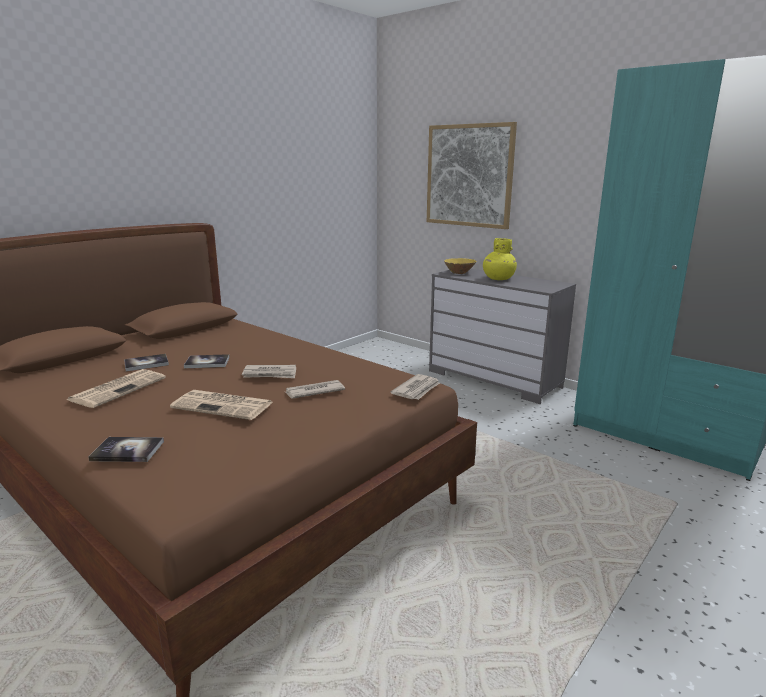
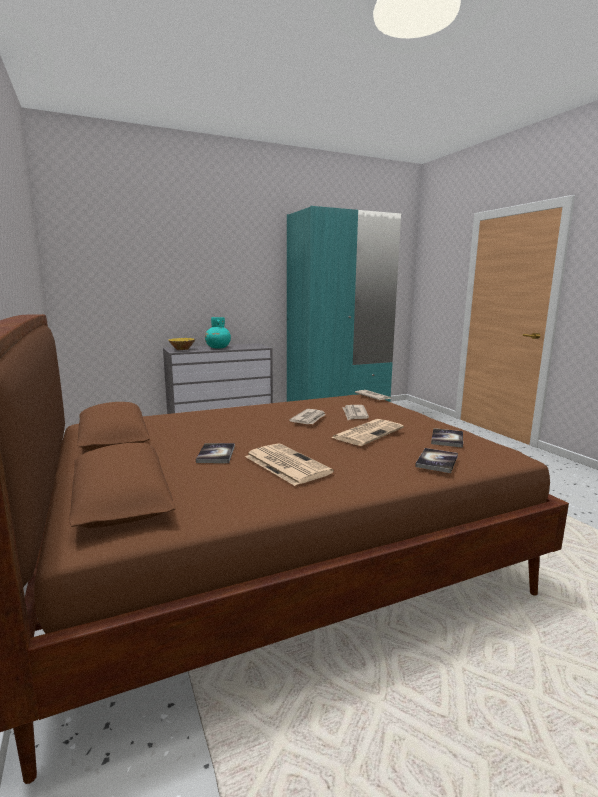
camera: 65 degrees left, 5 degrees down
(207, 362) = (250, 433): book -> book (447, 439)
(469, 176) = (161, 270): picture -> none
(498, 279) = (218, 348): yellow vase -> turquoise vase

